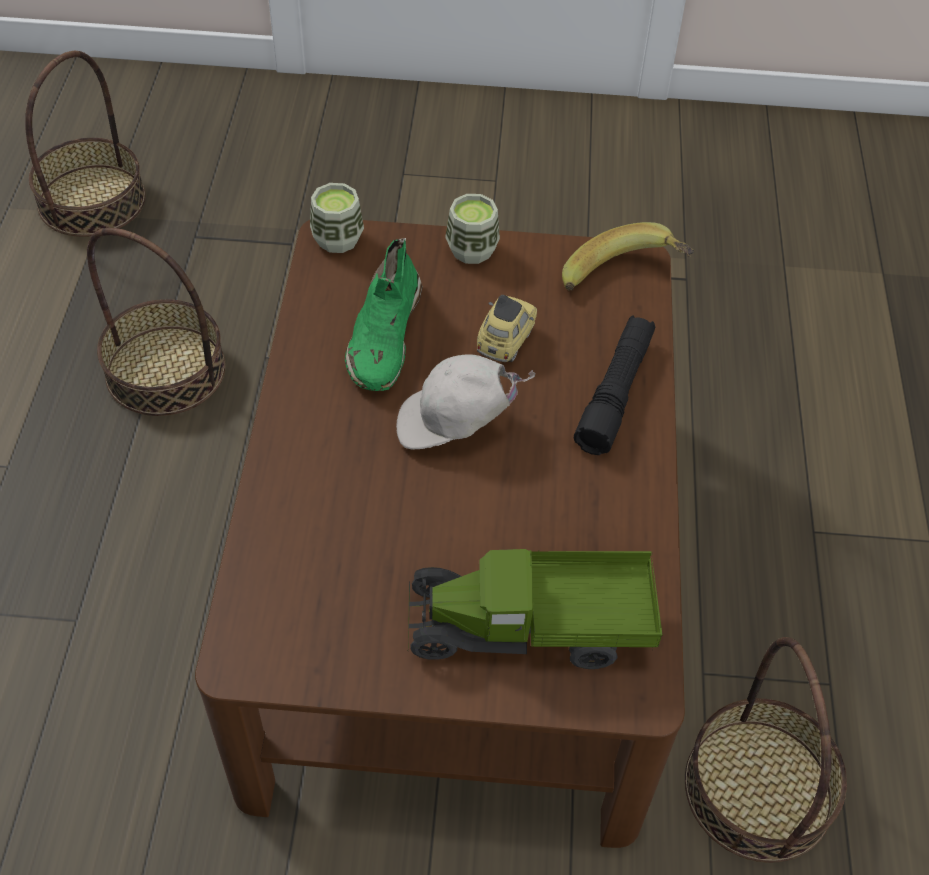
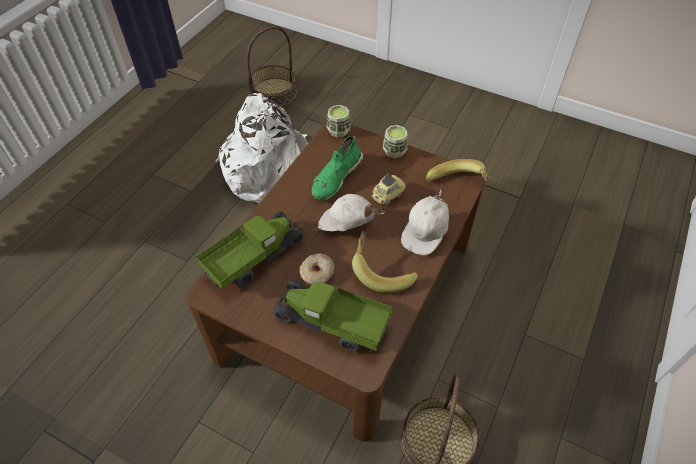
camera: 25 degrees right, 0 degrees up
(166, 370) = (269, 170): basket -> white backpack
(303, 553) = (254, 258): none -> toy truck
(449, 540) = (317, 273): none -> donut
(572, 492) = (382, 271): none -> banana
(615, 393) = (425, 233): black flashlight -> white cap

